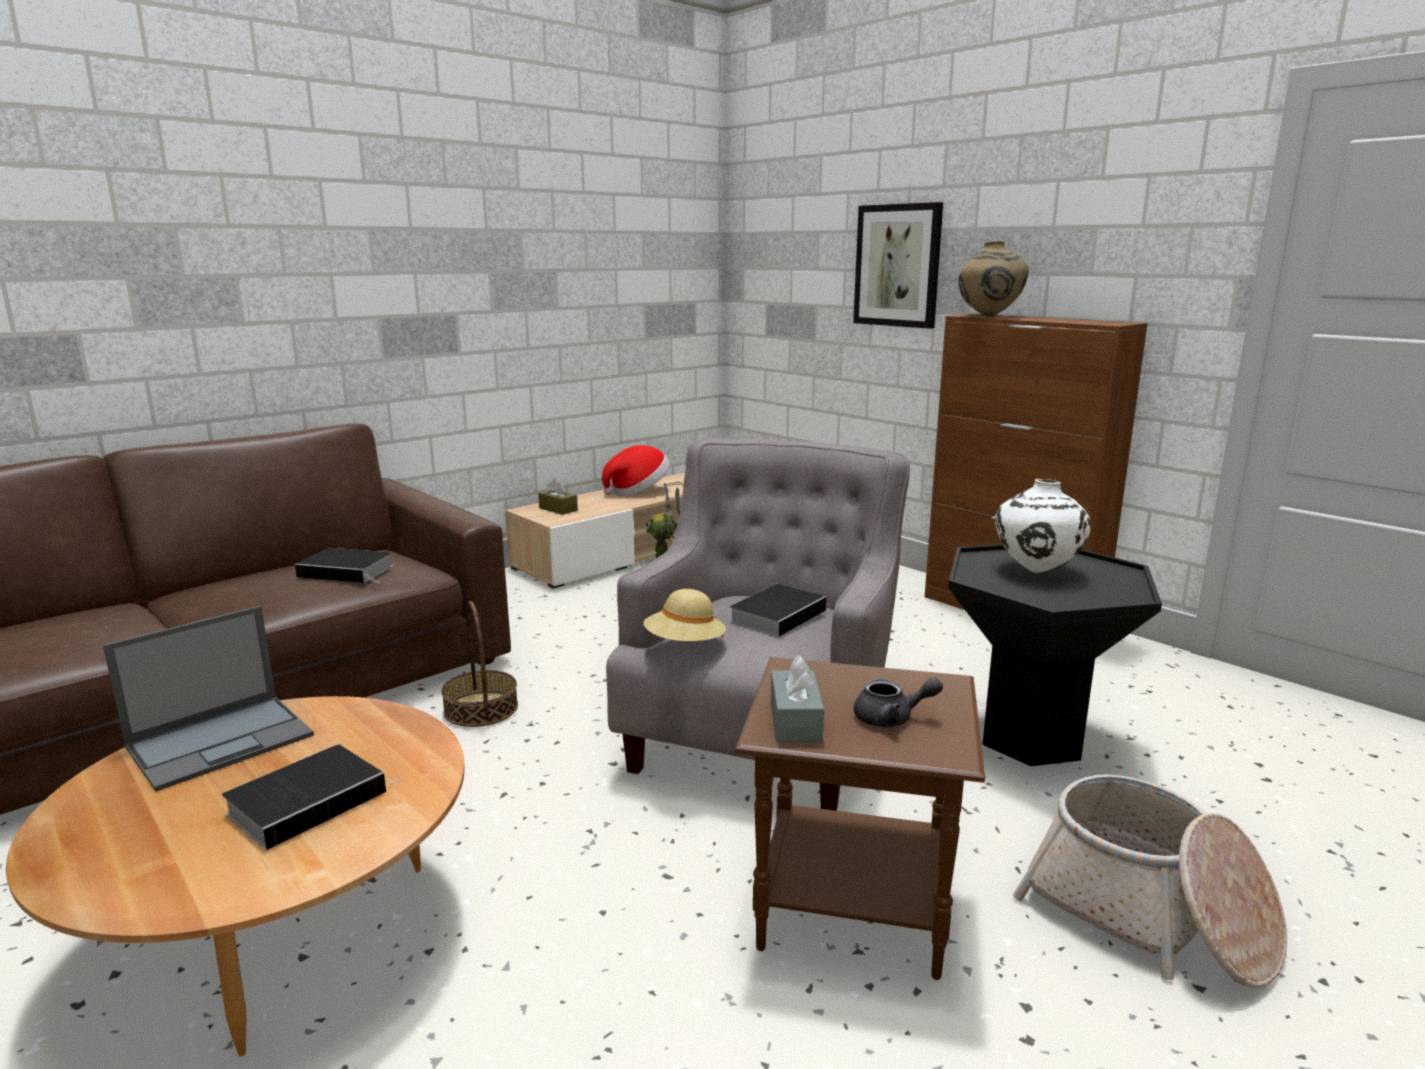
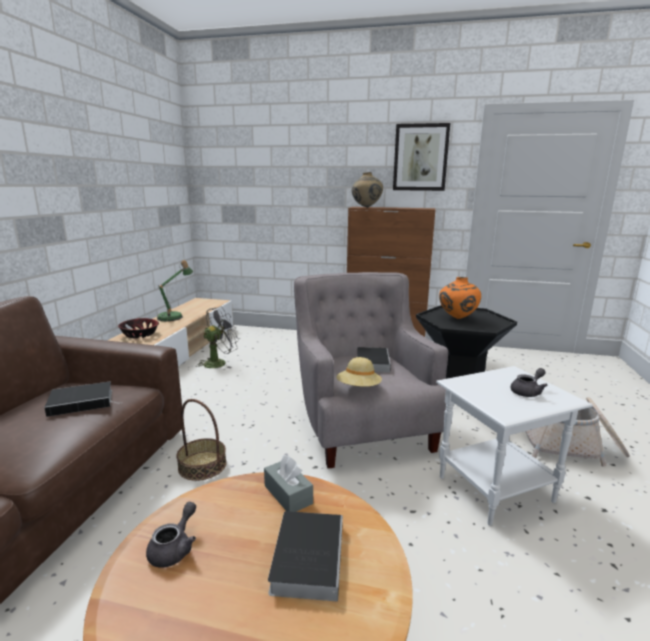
camera: 35 degrees left, 0 degrees up
(222, 740) = (175, 548): laptop -> grey teapot
(558, 509) = (140, 335): brown tissue box -> bowl
(638, 491) = (174, 316): hat -> table lamp
(795, 721) = (503, 405): grey tissue box -> grey tissue box (288, 494)
(855, 910) = (496, 489): brown side table -> white side table
(898, 266) = (305, 184): picture -> picture (420, 157)
(1036, 572) = (457, 318): white vase -> orange vase

